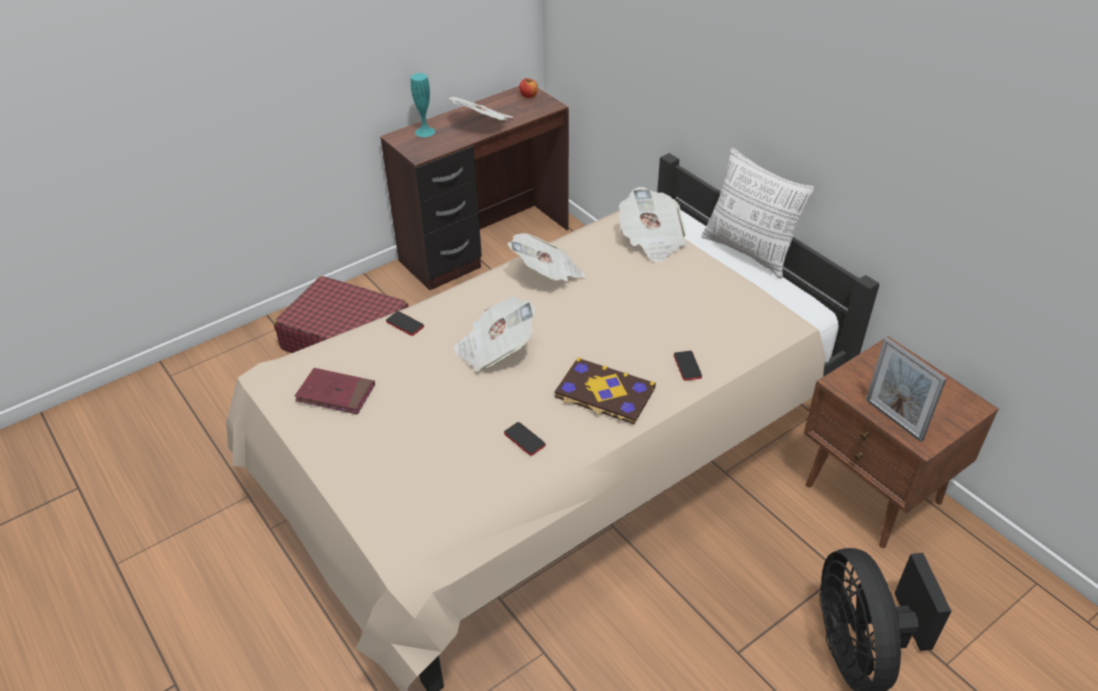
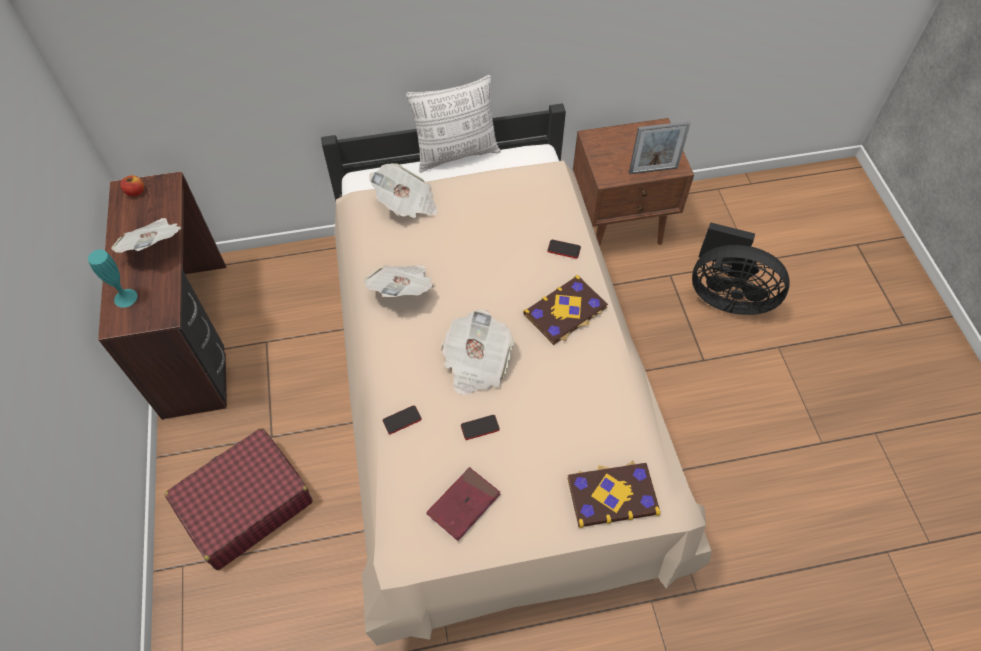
camera: 65 degrees left, 15 degrees up
(397, 501) = (612, 494): none -> book
(524, 439) = (588, 382): phone -> phone (480, 427)

